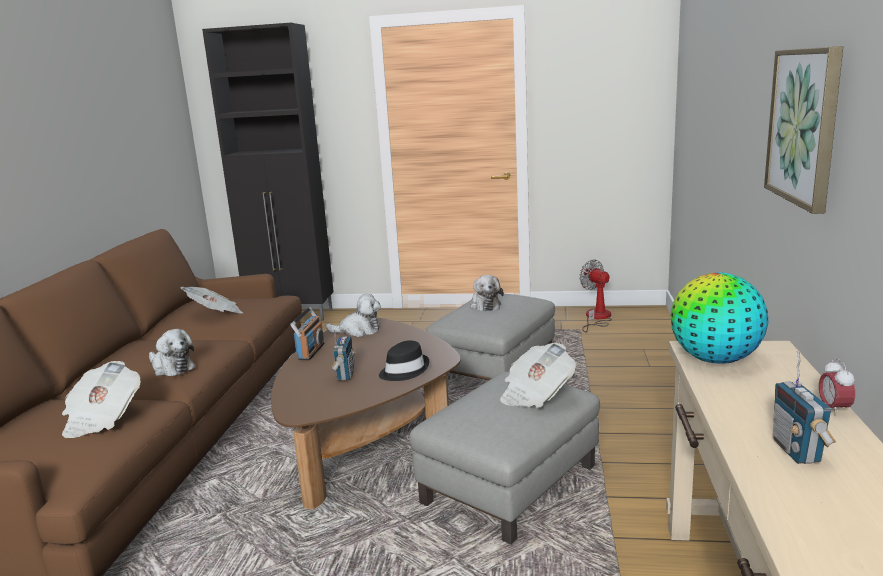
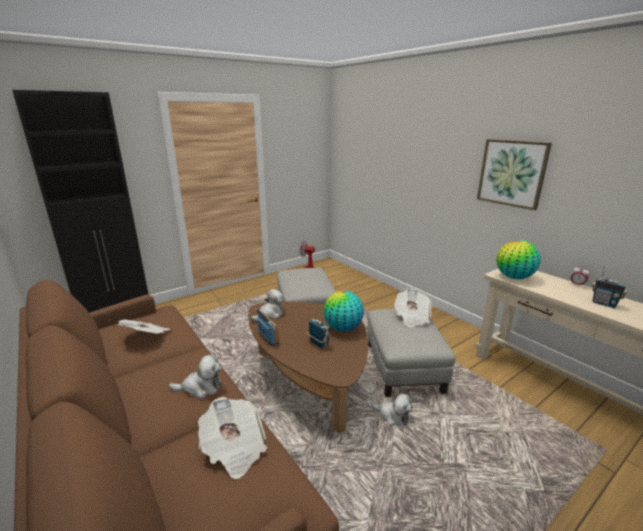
camera: 45 degrees left, 5 degrees up
(404, 370) = (342, 328): black hat -> globe
(485, 305) = (300, 278): plush toy -> plush toy (392, 416)

